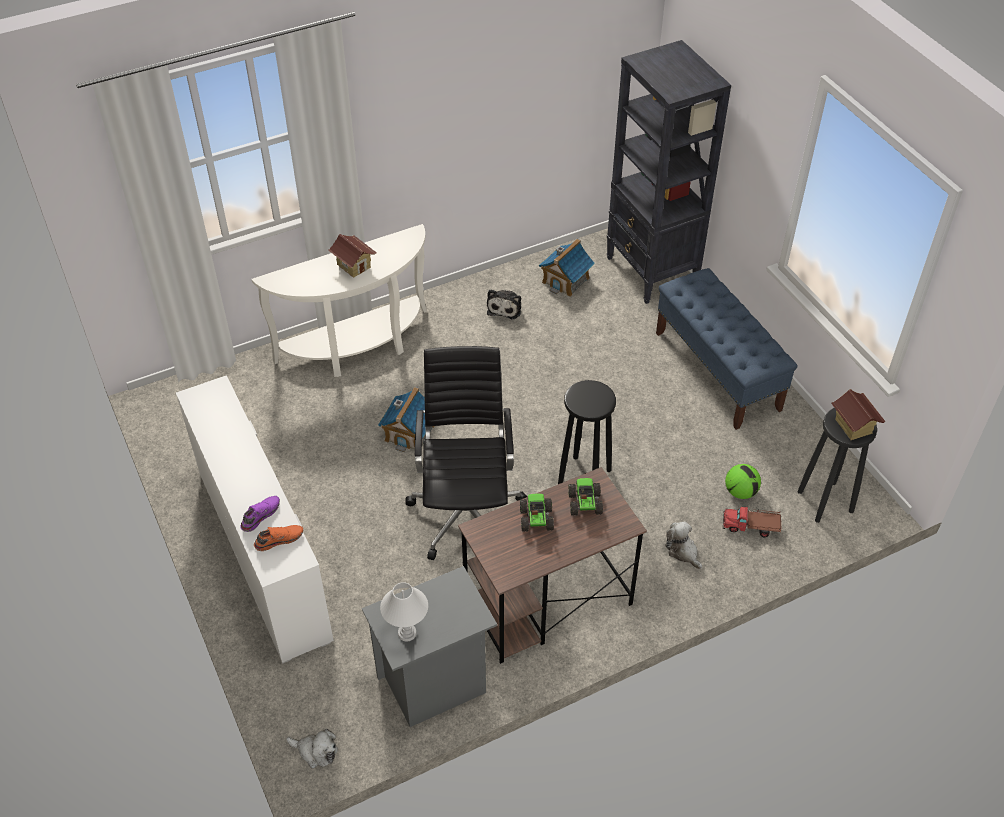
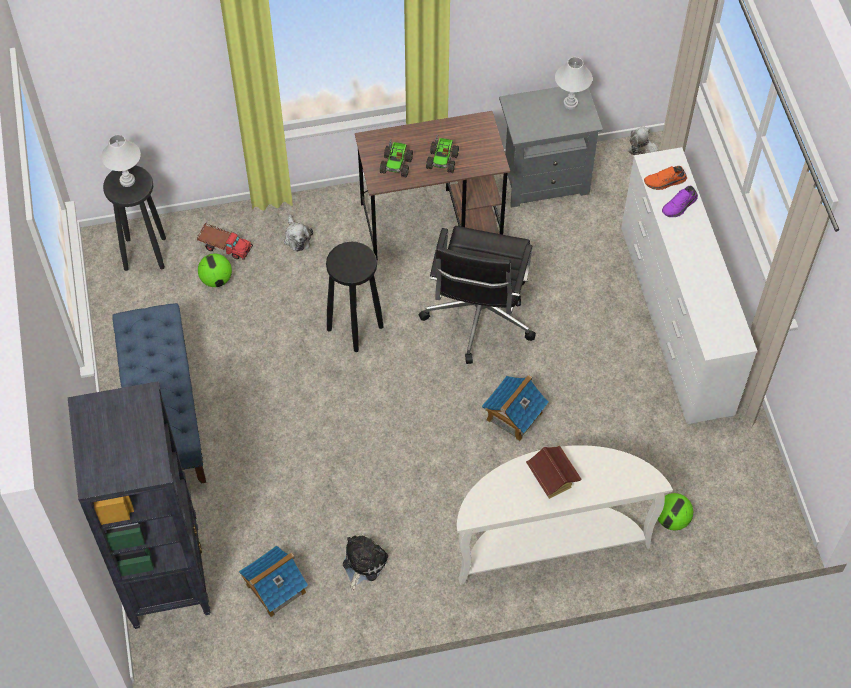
camera: 165 degrees left, 10 degrees up
(255, 383) = (672, 519): none -> football
(853, 426) = (127, 181): toy house -> white table lamp

